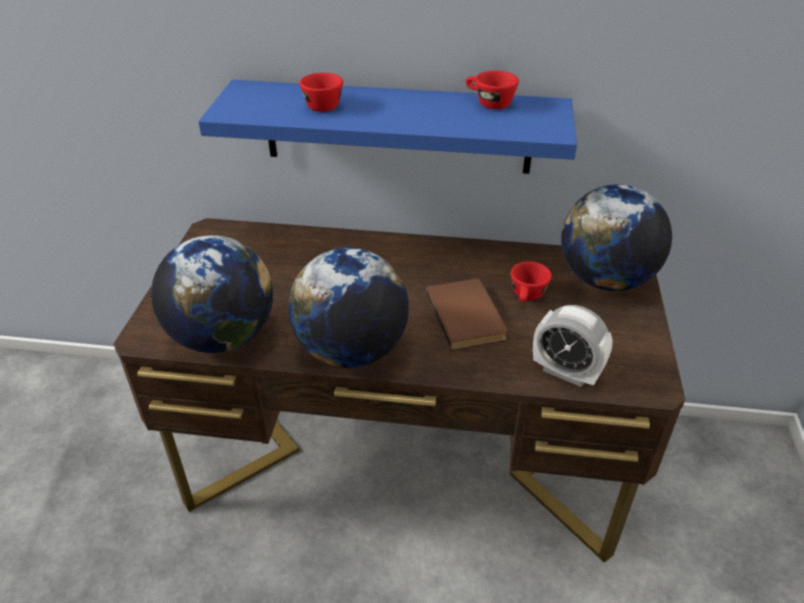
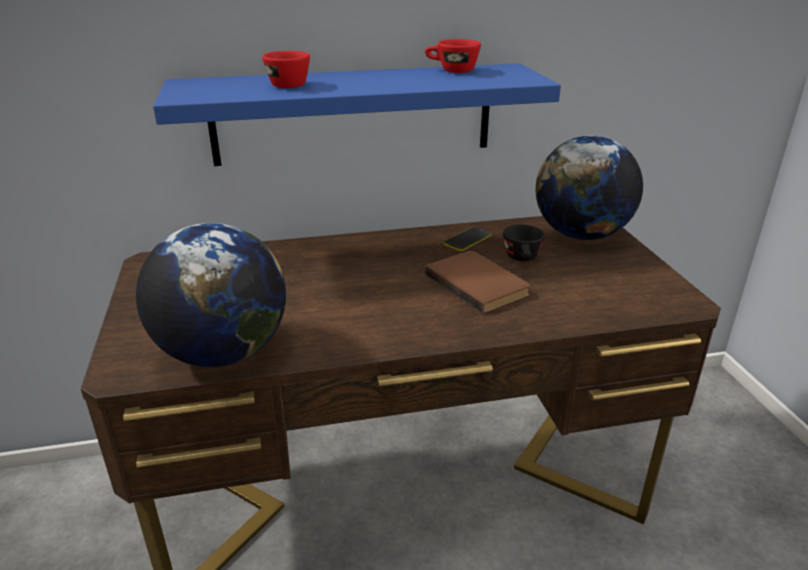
camera: 20 degrees left, 10 degrees down
(351, 351) = (380, 335): globe -> none
(490, 262) = (468, 239): none -> phone
(527, 296) = (523, 259): red cup -> black cup
(566, 372) = (604, 309): alarm clock -> none

